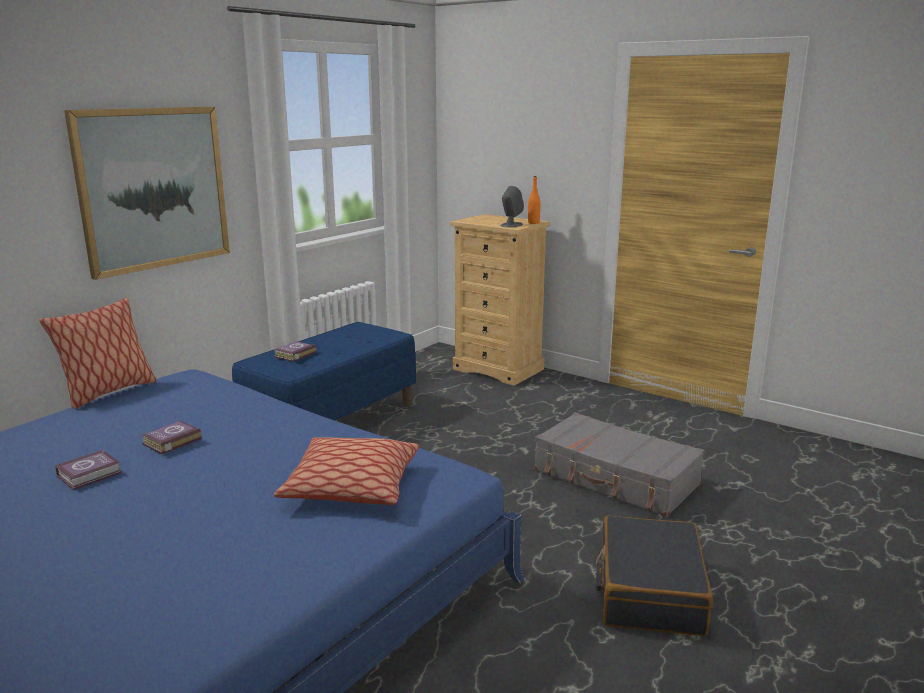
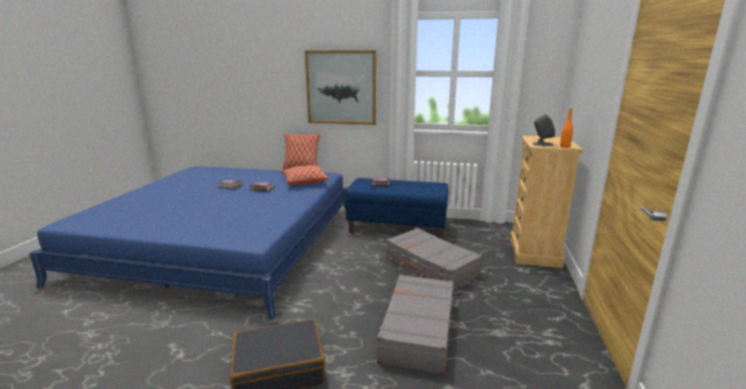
camera: 65 degrees right, 0 degrees up
(351, 486) = (236, 223): pillow -> pillow (304, 181)
(477, 432) = (430, 267): none -> grey suitcase

